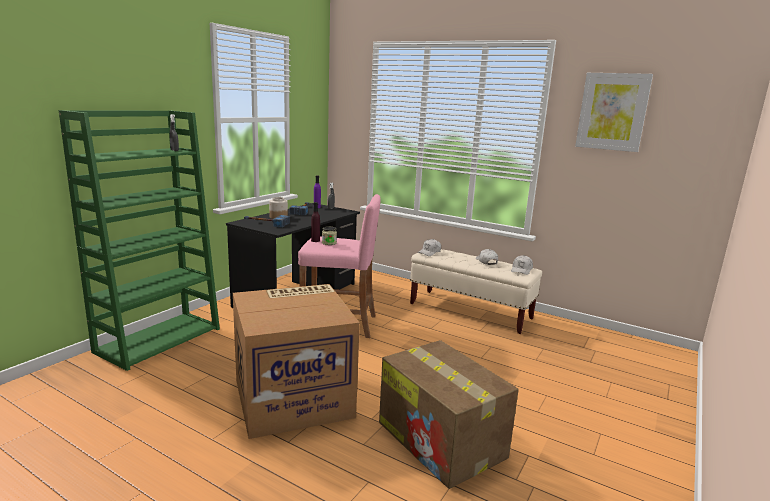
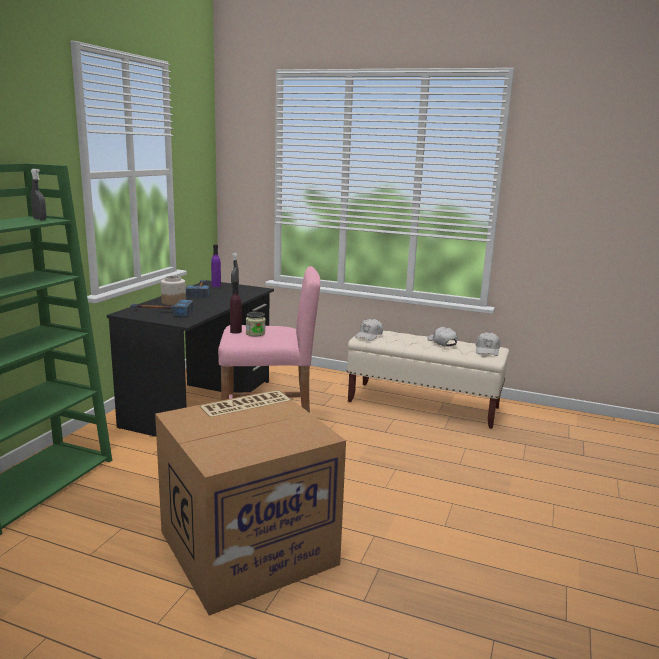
camera: 10 degrees left, 0 degrees up
(442, 440) = (458, 581): cardboard box -> none
(612, 112) = (585, 154): picture -> none

